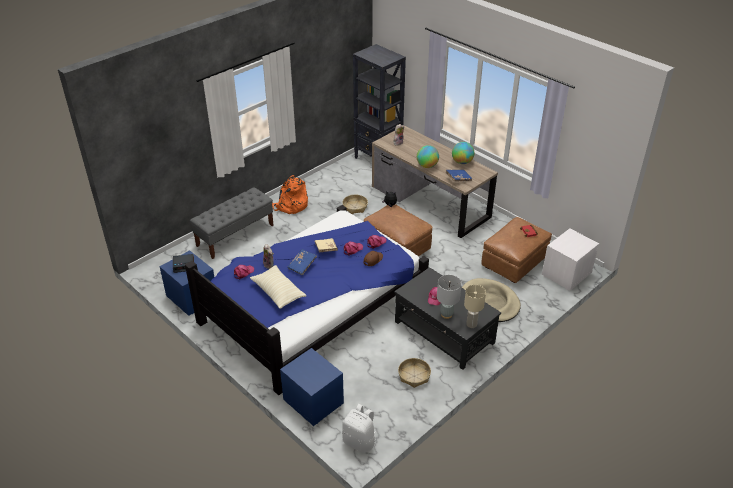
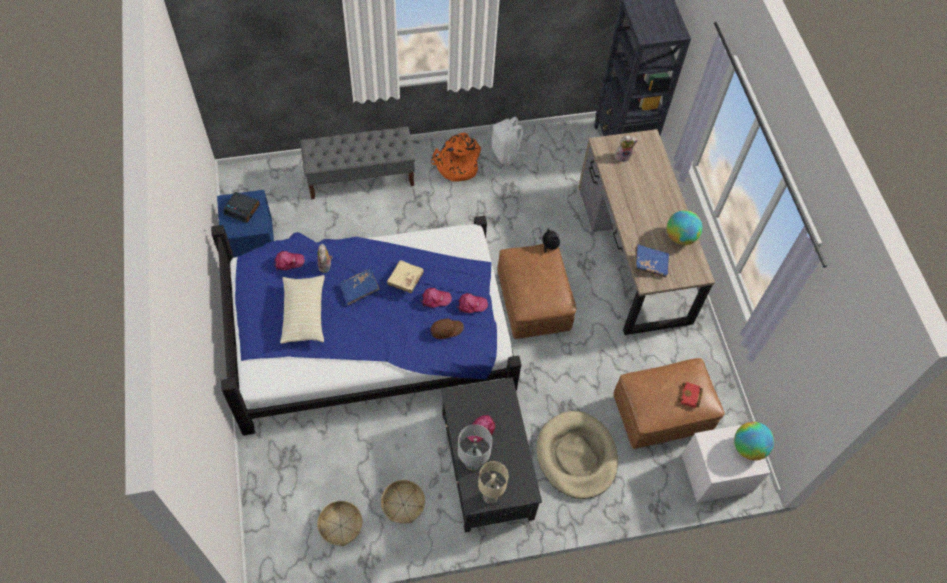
camera: 30 degrees right, 20 degrees up
(312, 401) = (270, 467): blue nightstand -> none
(355, 207) = (531, 210): basket -> basket (340, 526)
(360, 442) = (278, 552): white backpack -> white backpack (506, 153)
(427, 166) = (627, 218): globe -> globe (748, 447)

